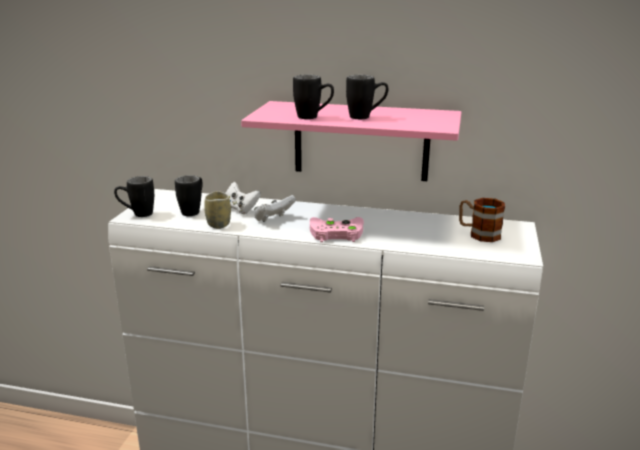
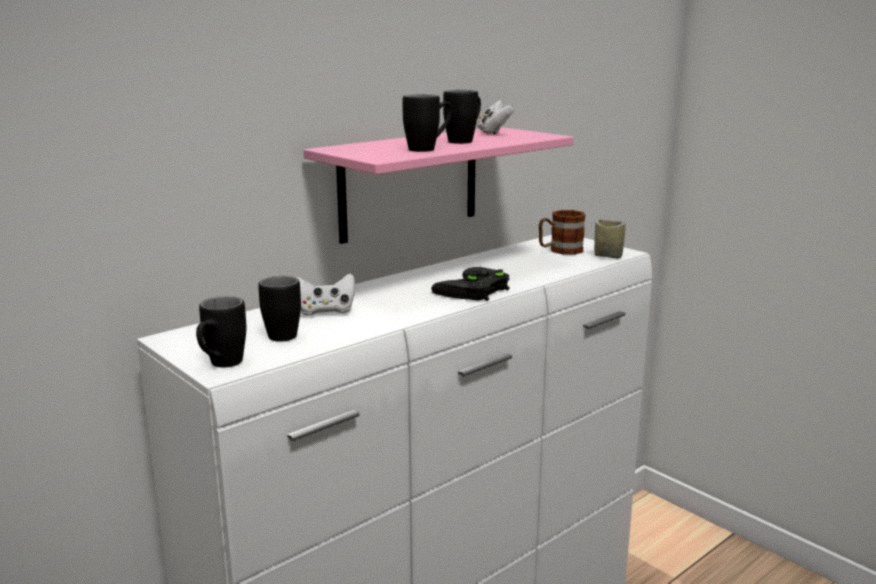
camera: 55 degrees left, 5 degrees down
(218, 224) = (352, 330): cup -> cup (608, 256)
(273, 219) = (387, 304): white game controller -> white game controller (493, 133)
(334, 233) = (474, 291): pink game controller -> black game controller

